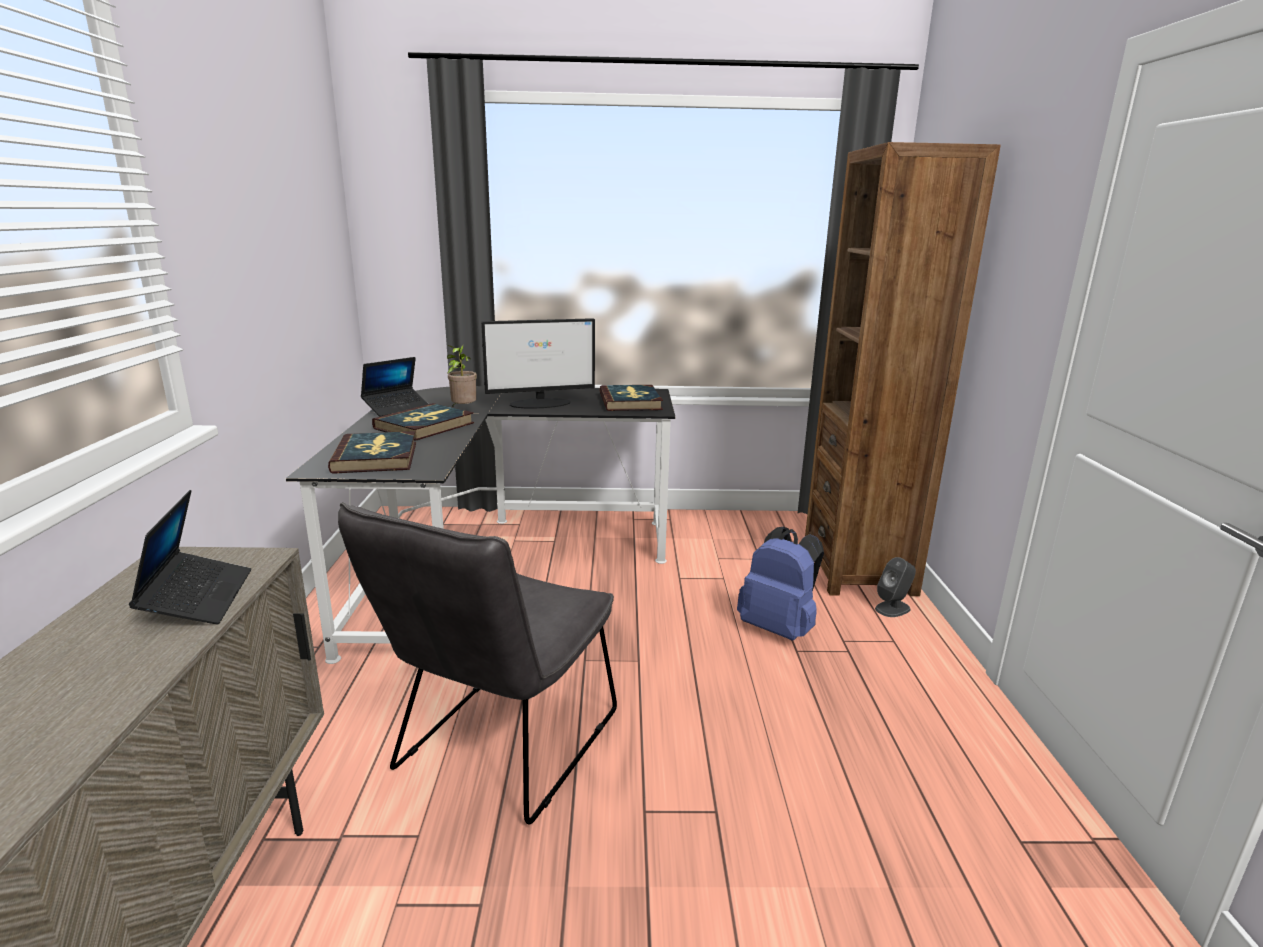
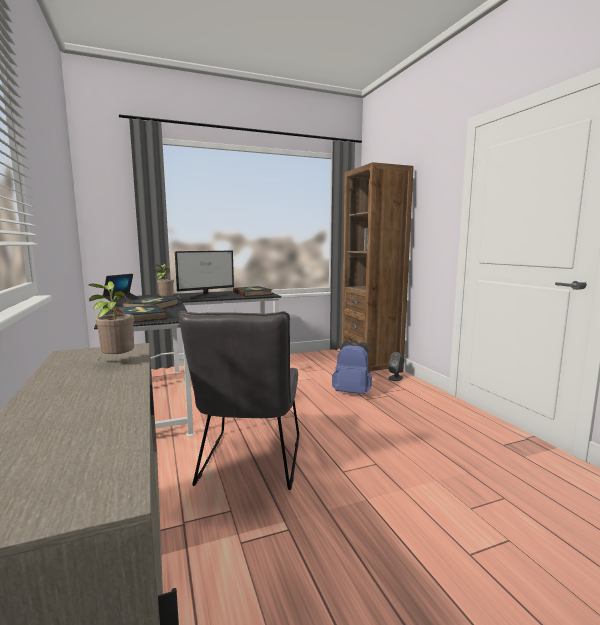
camera: 20 degrees left, 10 degrees down
(198, 598) = (116, 362): laptop -> potted plant

